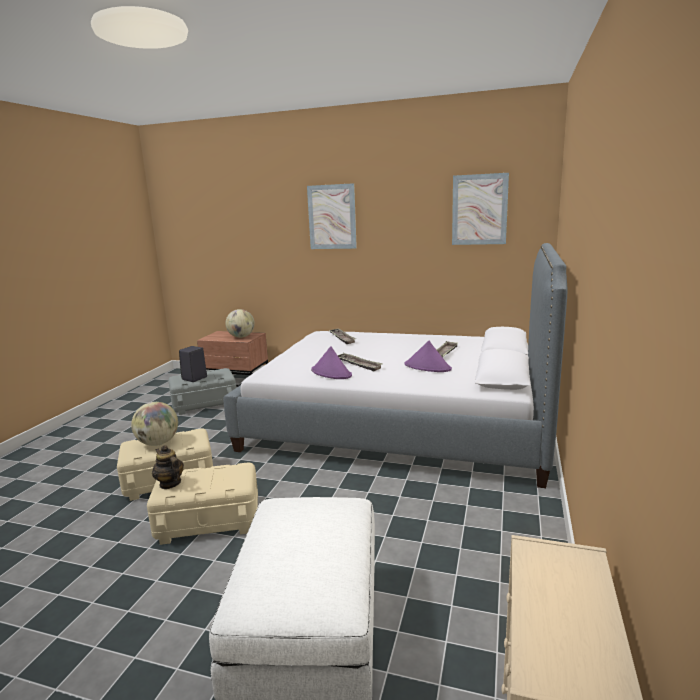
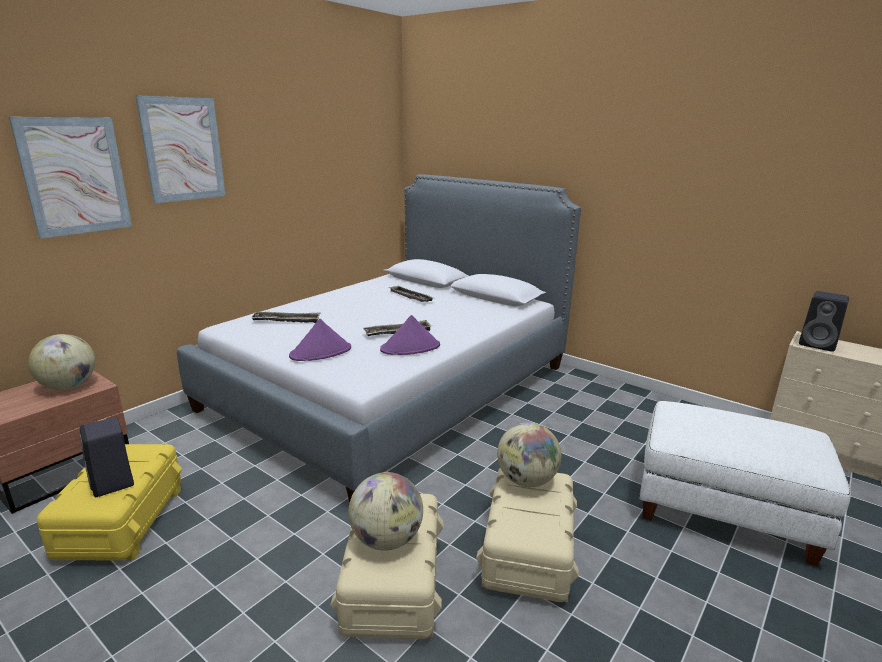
camera: 70 degrees left, 5 degrees up
(170, 483) = (531, 532): teapot -> none
(204, 403) = (121, 521): grey storage box -> yellow storage box
(232, 473) = (526, 480): none -> globe
(428, 367) = (444, 310): purple hat -> purple hat (321, 352)
(479, 209) = (349, 141): picture -> picture (75, 176)
(546, 565) = (819, 344): none -> black speaker

